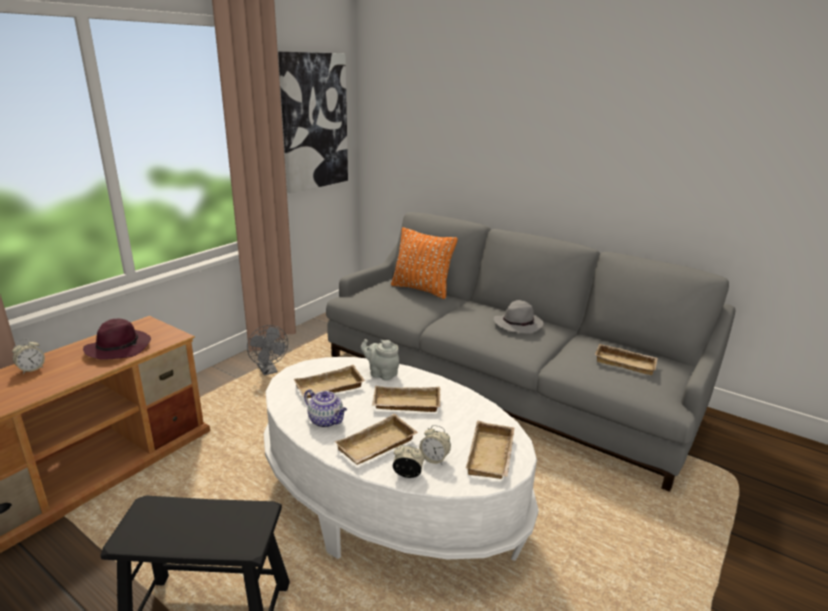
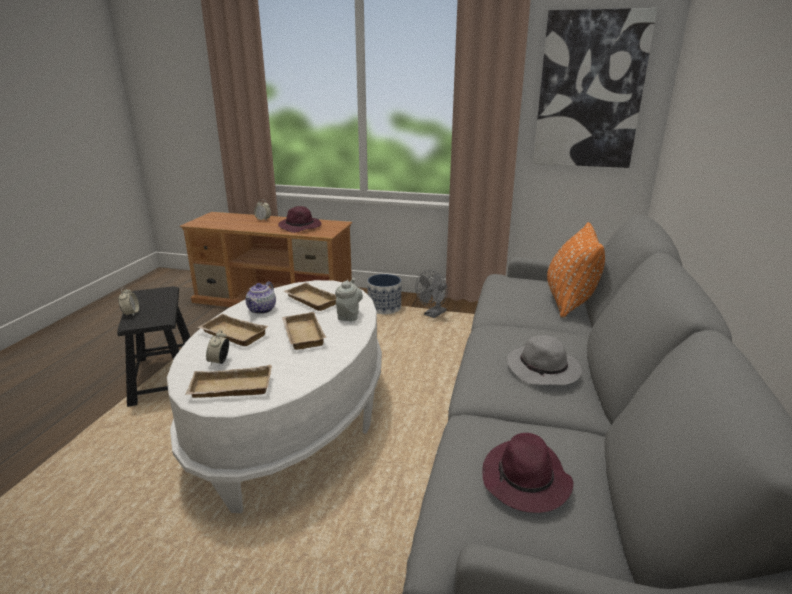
camera: 70 degrees right, 0 degrees up
(220, 394) = (384, 308): none -> planter
(408, 474) = (196, 354): alarm clock -> alarm clock (131, 313)
(626, 362) = (526, 481): beige tray -> purple hat

